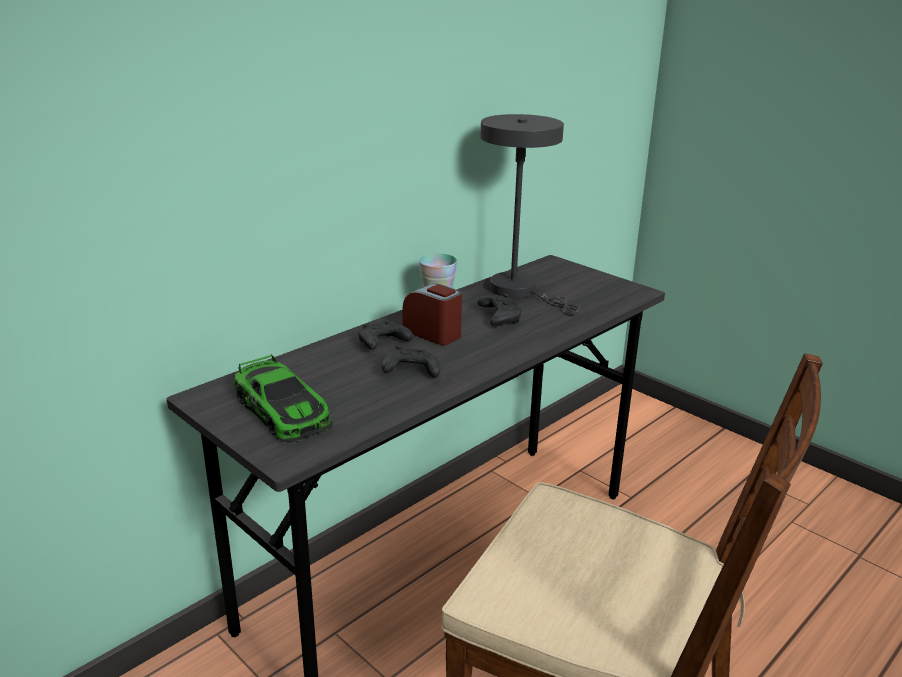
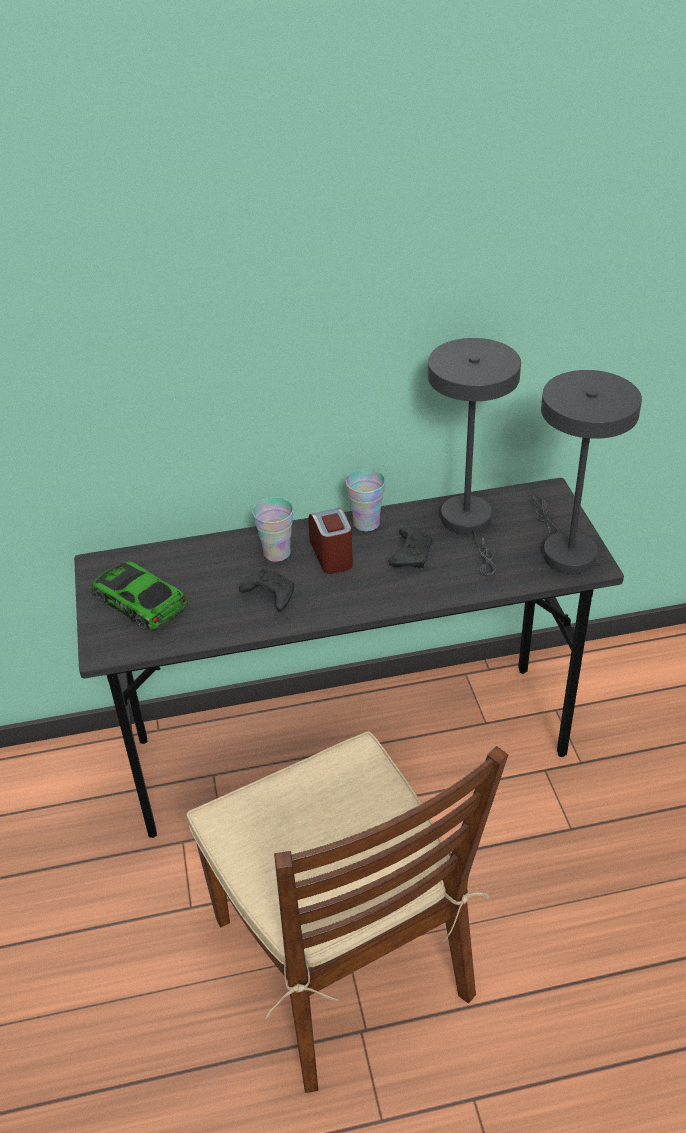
camera: 35 degrees right, 15 degrees up
(282, 410) = (139, 601): toy car -> toy car turned 135 degrees clockwise
(382, 344) = (277, 553): black game controller -> cup
(607, 288) = (564, 550): none -> grey table lamp

